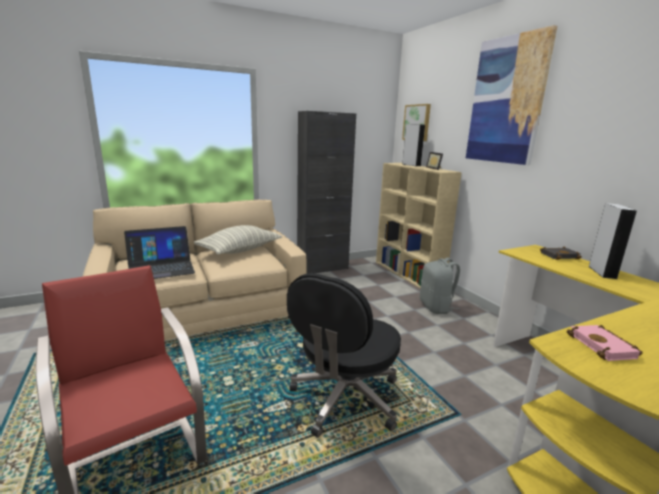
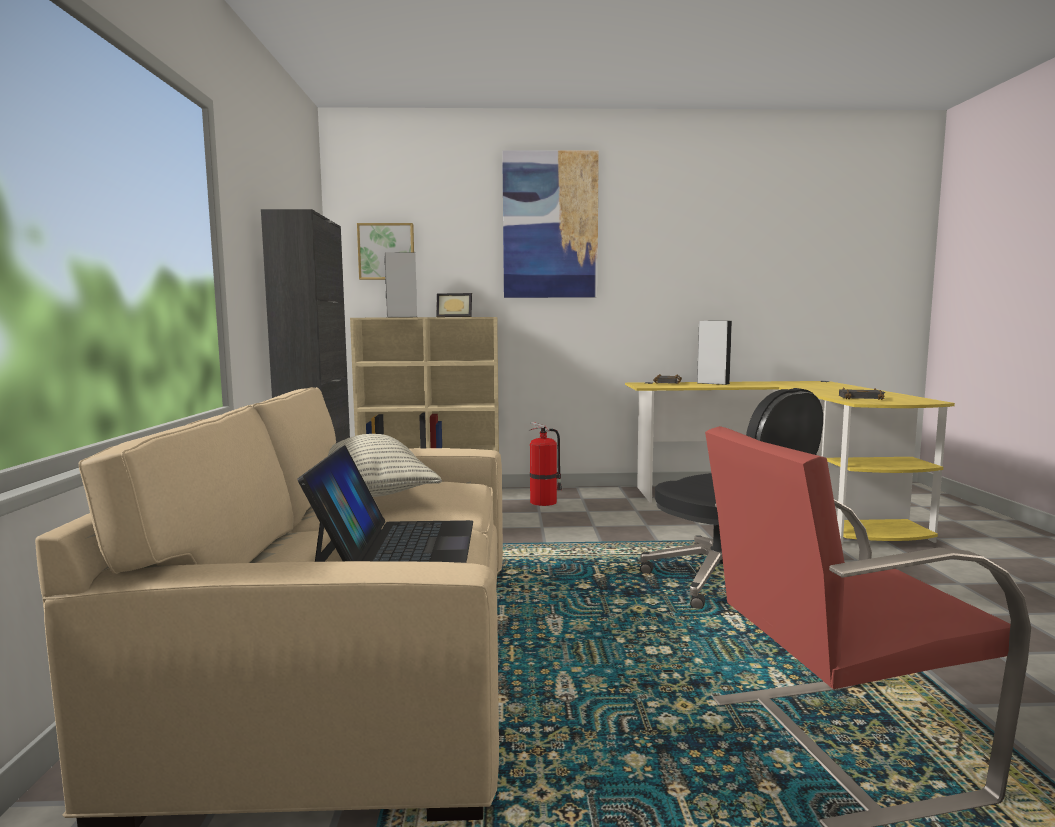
camera: 65 degrees left, 10 degrees down
(436, 307) = (545, 502): grey backpack -> fire extinguisher
(604, 347) = (862, 398): pink book -> black book

